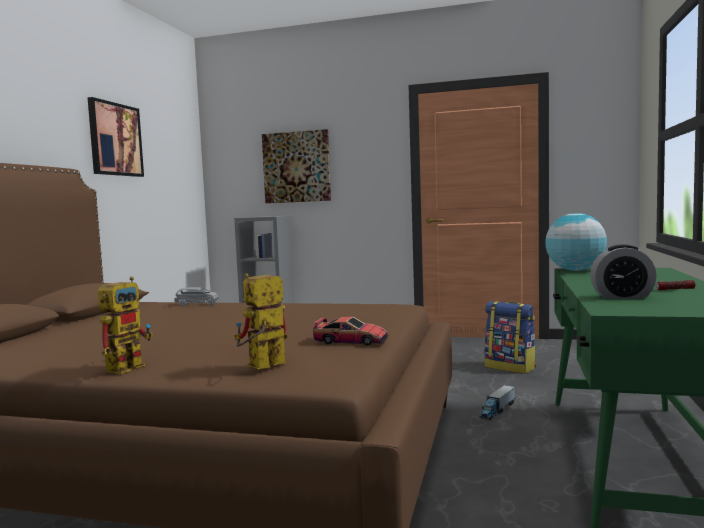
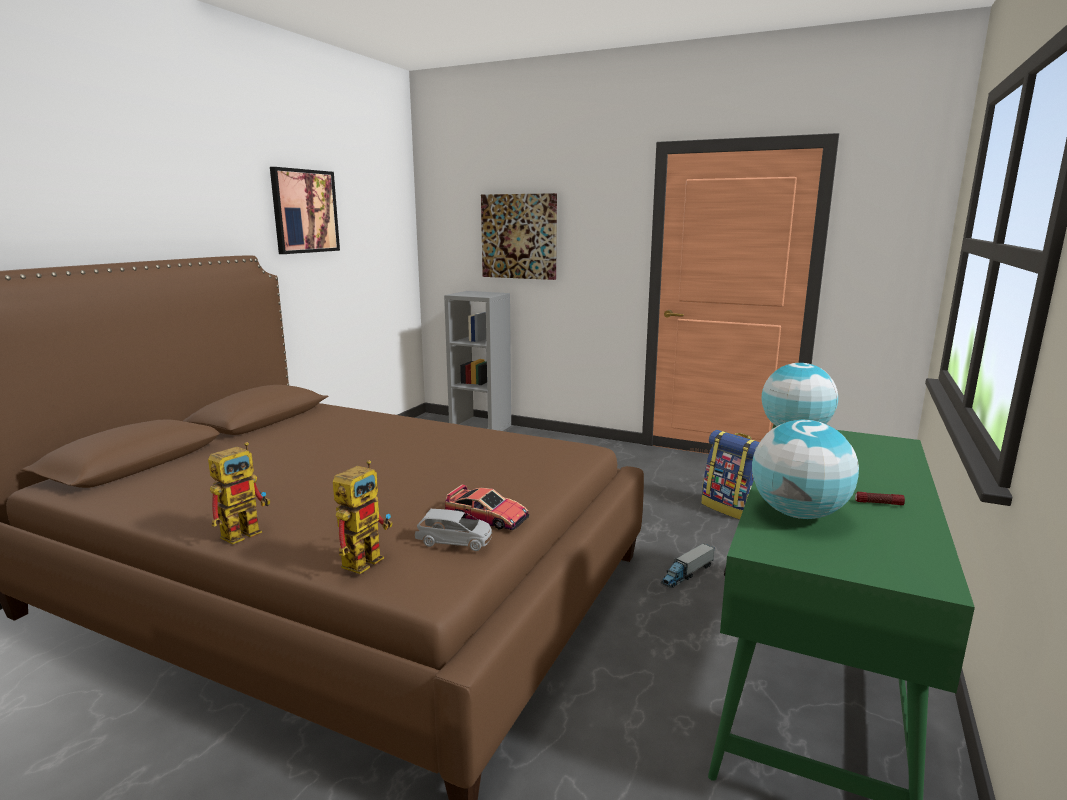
camera: 10 degrees right, 10 degrees up
(197, 304) = (373, 417): grey toy car -> grey toy car (455, 542)
(261, 367) = (366, 557): toy robot -> toy robot turned 150 degrees clockwise
(622, 297) = (798, 513): alarm clock -> globe

